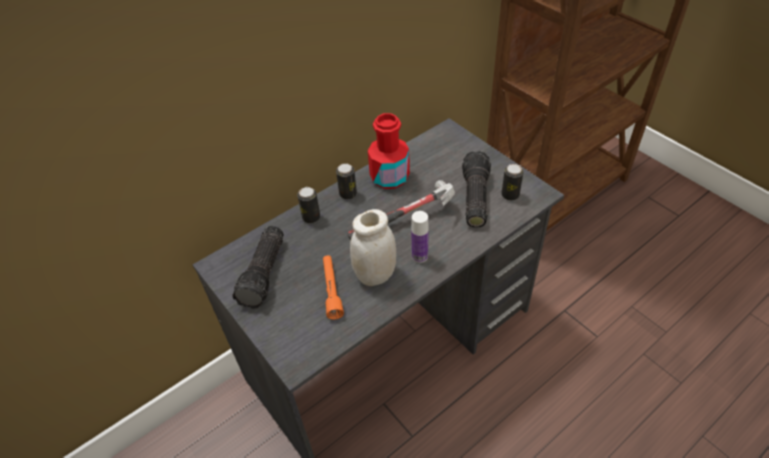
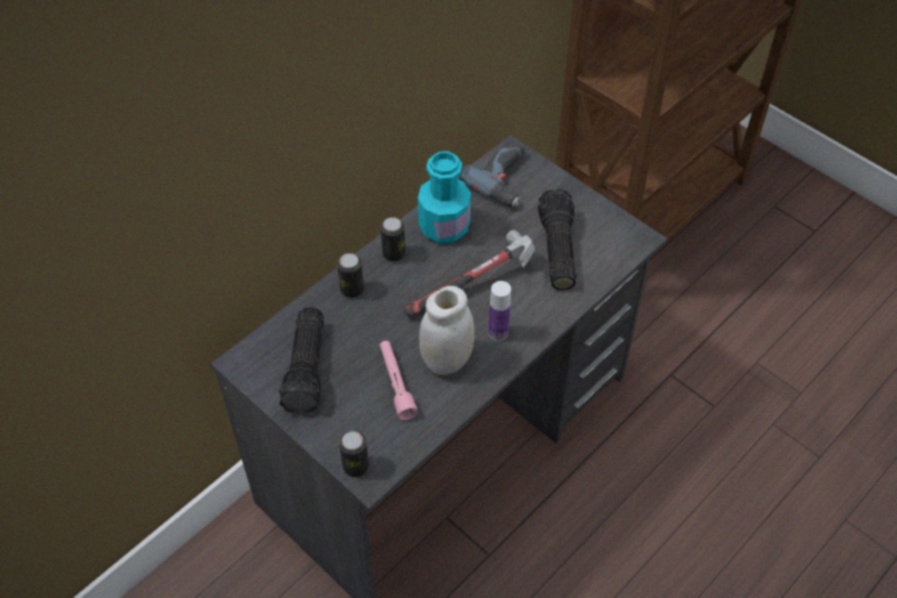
camera: 10 degrees left, 5 degrees up
(332, 290) = (396, 384): orange flashlight -> pink flashlight
(389, 177) = (444, 226): red bottle -> turquoise bottle
(441, 147) = (506, 179): none -> power drill
(510, 195) = (600, 243): can -> can (356, 466)

